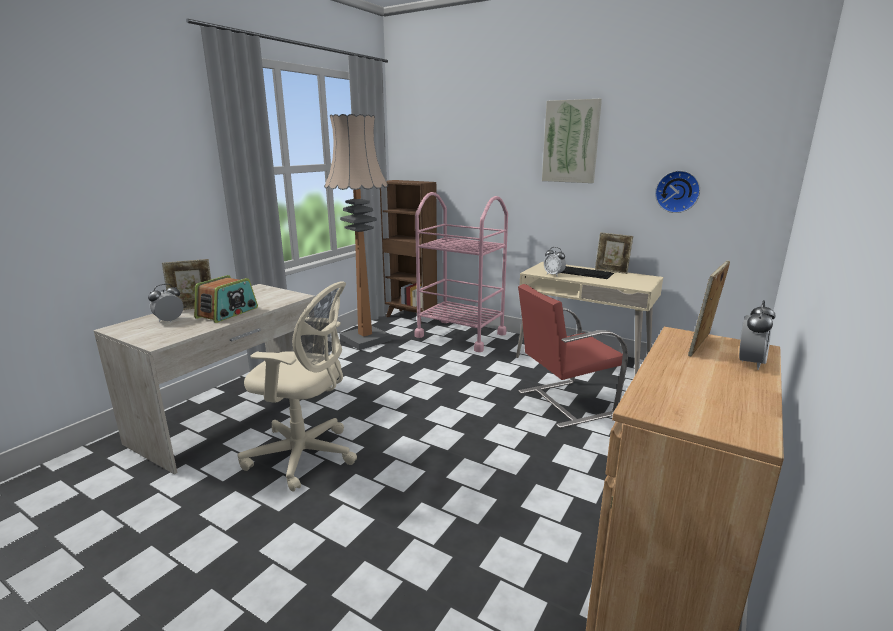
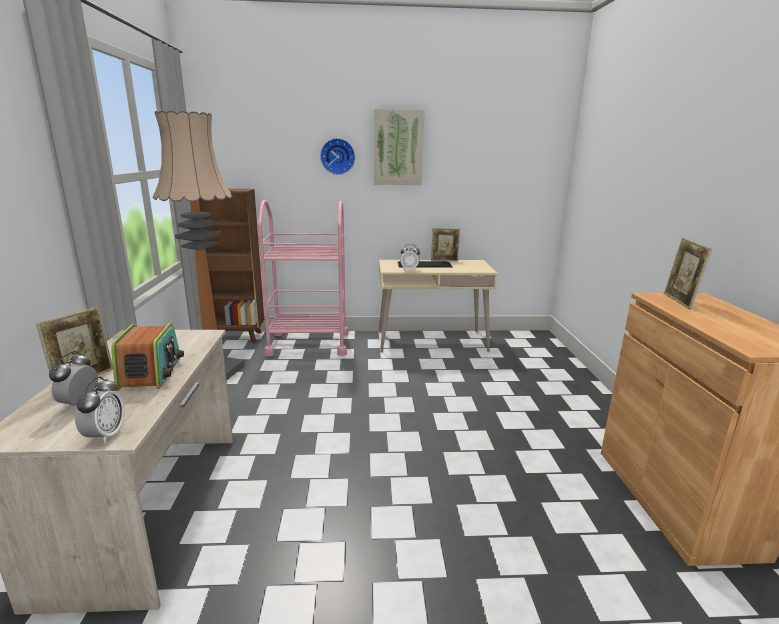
camera: 35 degrees left, 0 degrees up
(305, 456) = (300, 512): beige office chair -> none
(563, 402) = (458, 379): red chair -> none
(677, 191) = (489, 189): wall clock -> wall clock (337, 156)
(750, 363) = (720, 306): alarm clock -> alarm clock (105, 435)

